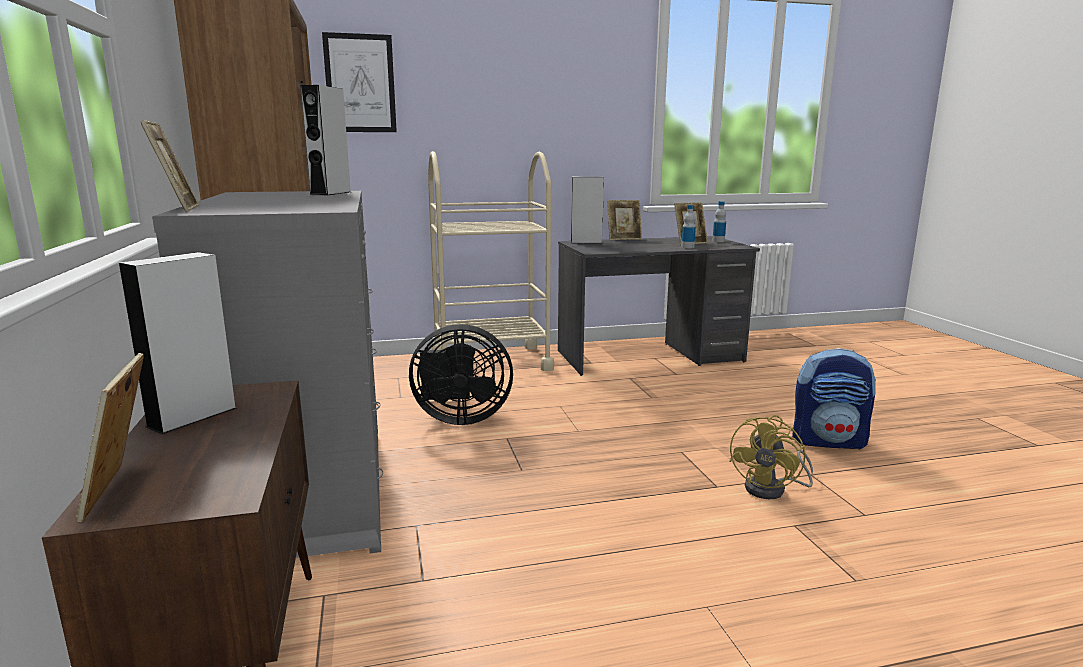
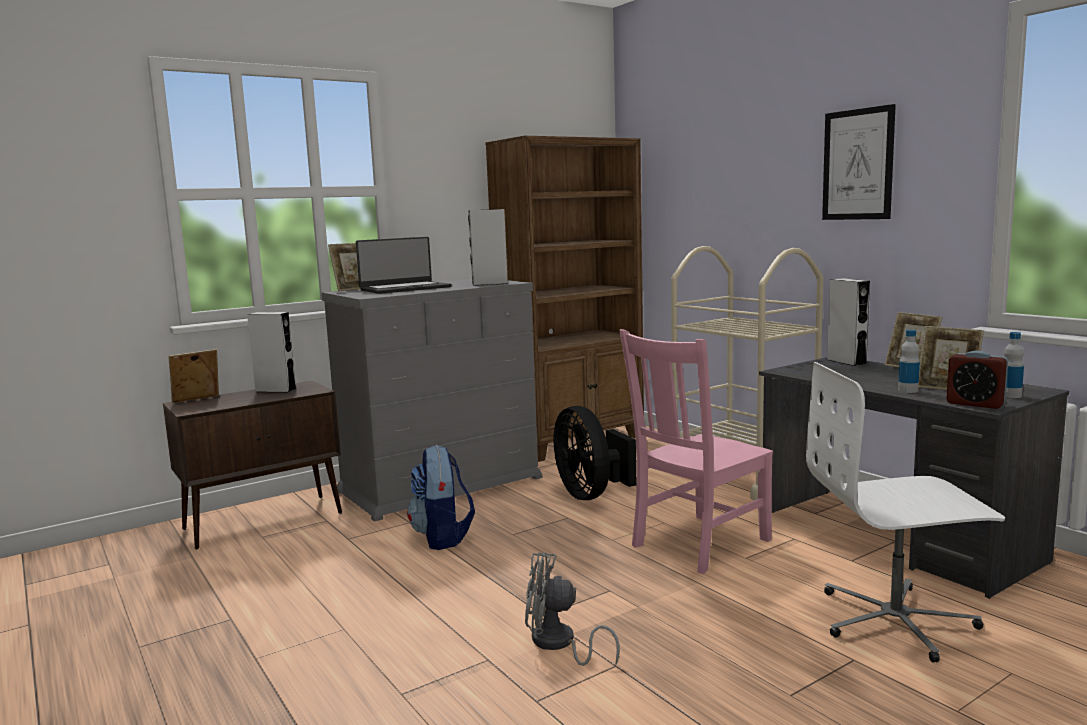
camera: 70 degrees right, 5 degrees down
(269, 202) = (405, 288): none -> laptop
(360, 83) = (691, 181): picture -> picture (857, 164)
(615, 405) = (697, 544): none -> pink chair
(733, 246) = (975, 404): none -> alarm clock
(765, 386) = (896, 621): none -> white office chair
(772, 489) = (558, 644): yellow fan -> grey fan
(828, 441) = (734, 676): backpack -> backpack (443, 537)

